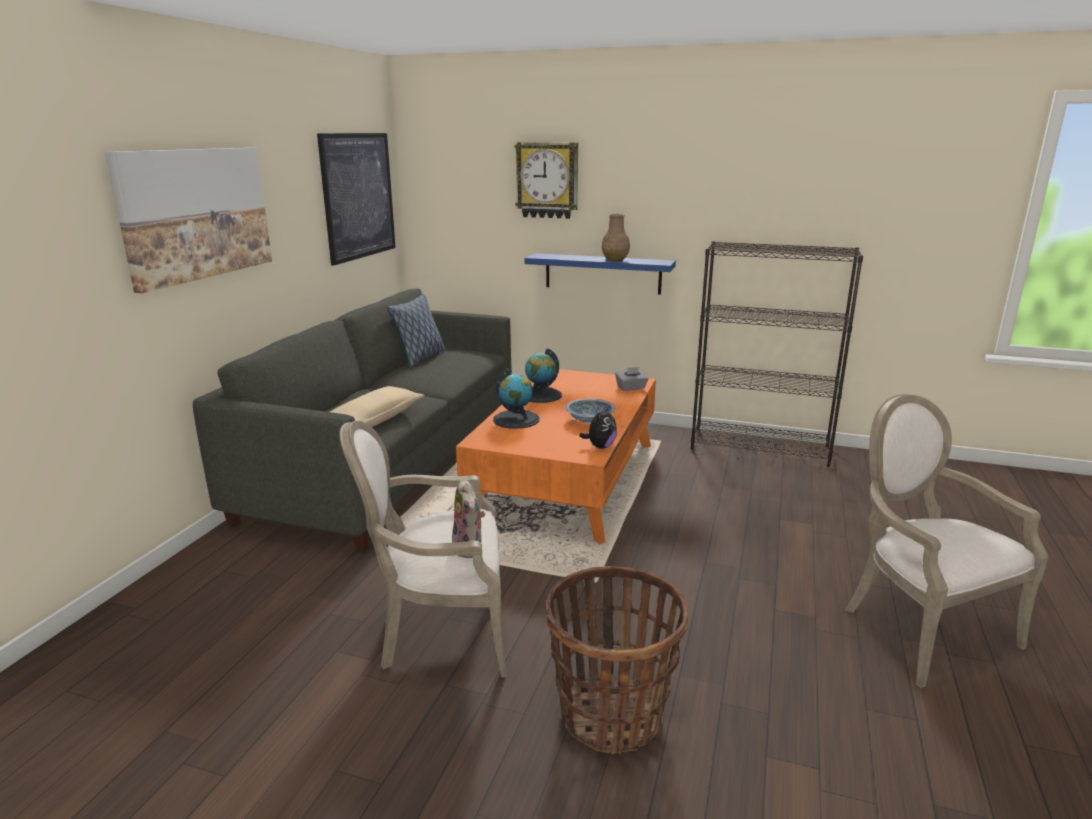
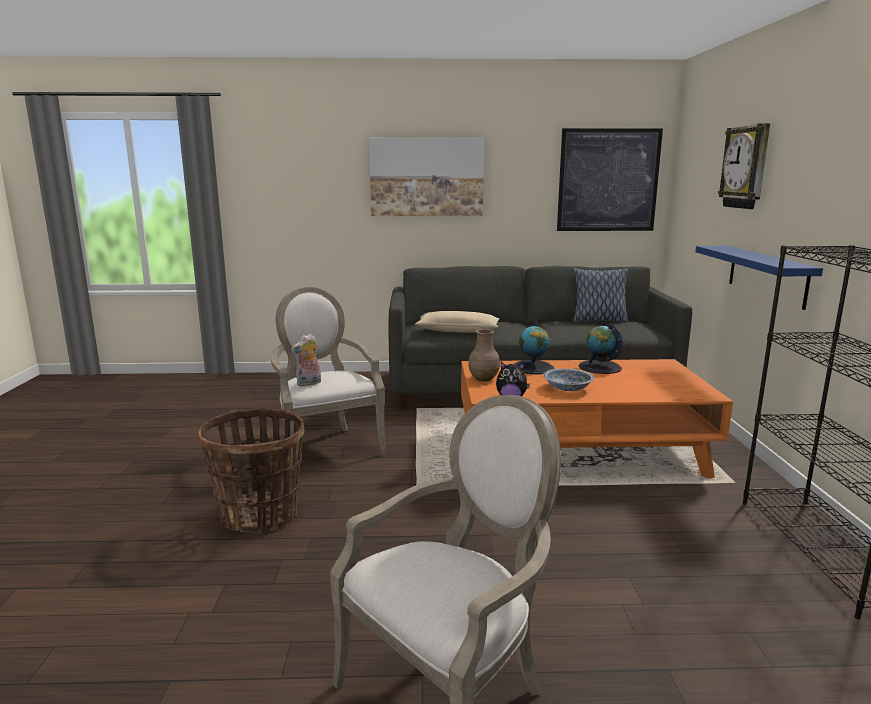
camera: 70 degrees right, 5 degrees down
(615, 260) = (757, 257): brown vase -> brown vase (483, 379)
(631, 388) = (680, 394): grey tissue box -> none

